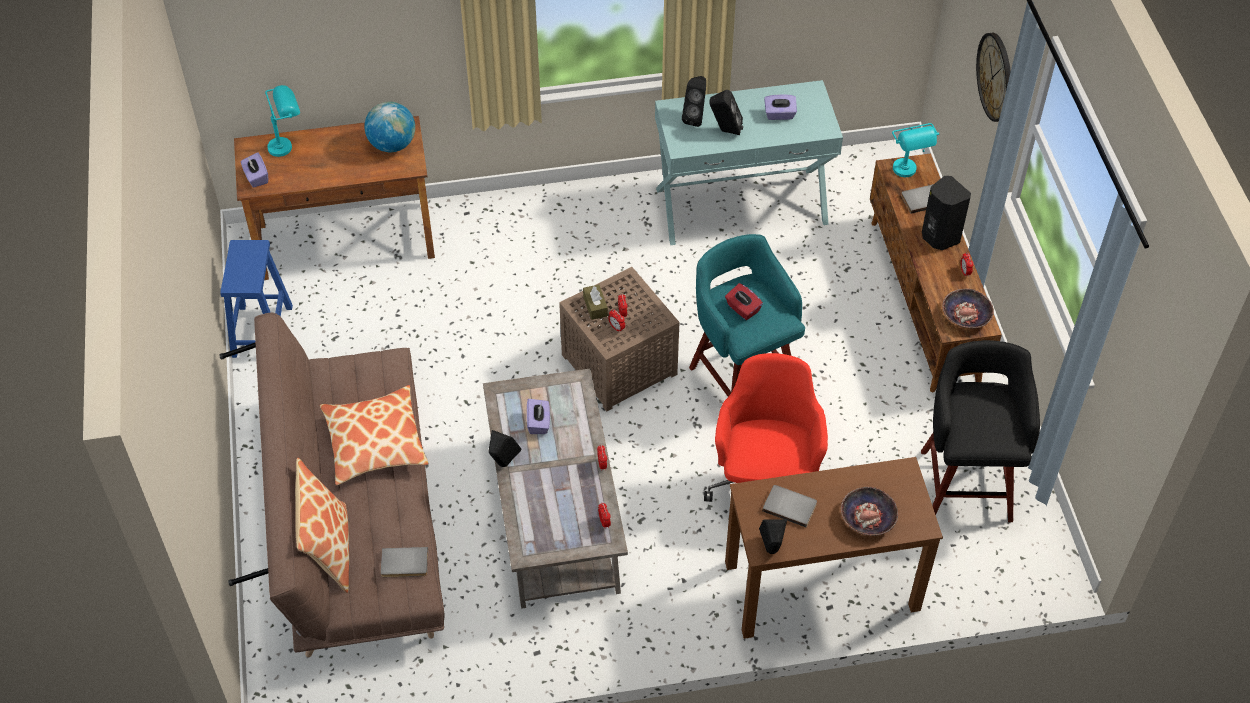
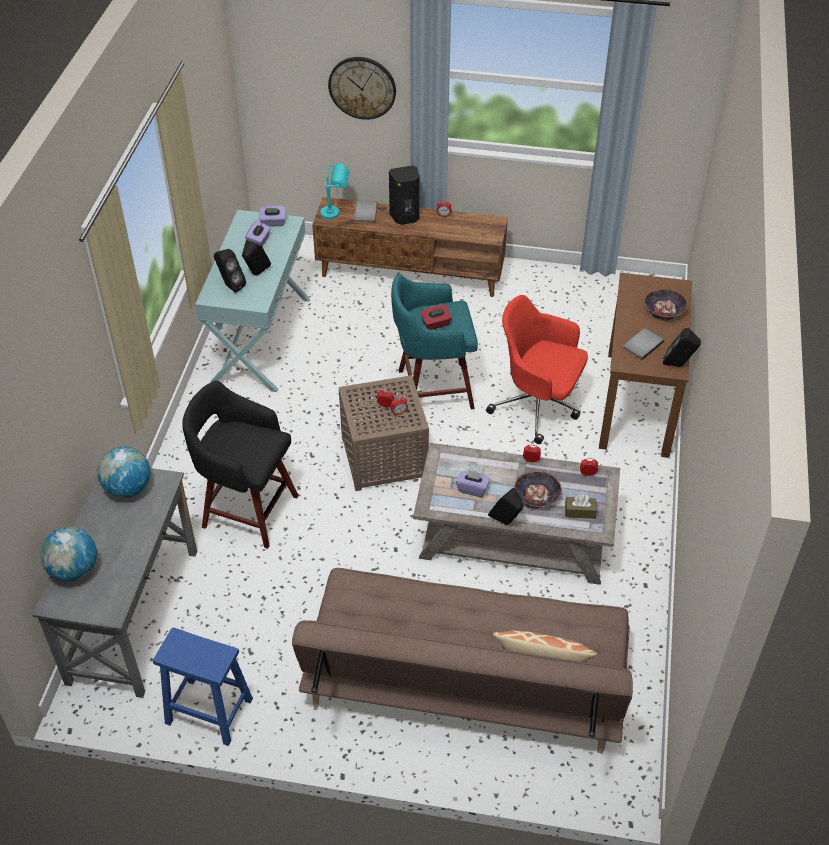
camera: 70 degrees left, 5 degrees down
(256, 177) = (102, 605): purple tissue box -> purple tissue box (273, 223)
(288, 145) = (74, 570): turquoise table lamp -> globe
(346, 240) = (133, 615): brown desk -> grey desk
(375, 442) = (436, 614): pillow -> none
(404, 565) = (577, 622): grey book -> none
(595, 306) = (369, 420): brown tissue box -> brown tissue box (580, 511)
(966, 315) = (482, 227): bowl -> bowl (537, 495)
(966, 482) = (577, 305): black stool -> black stool (247, 510)

